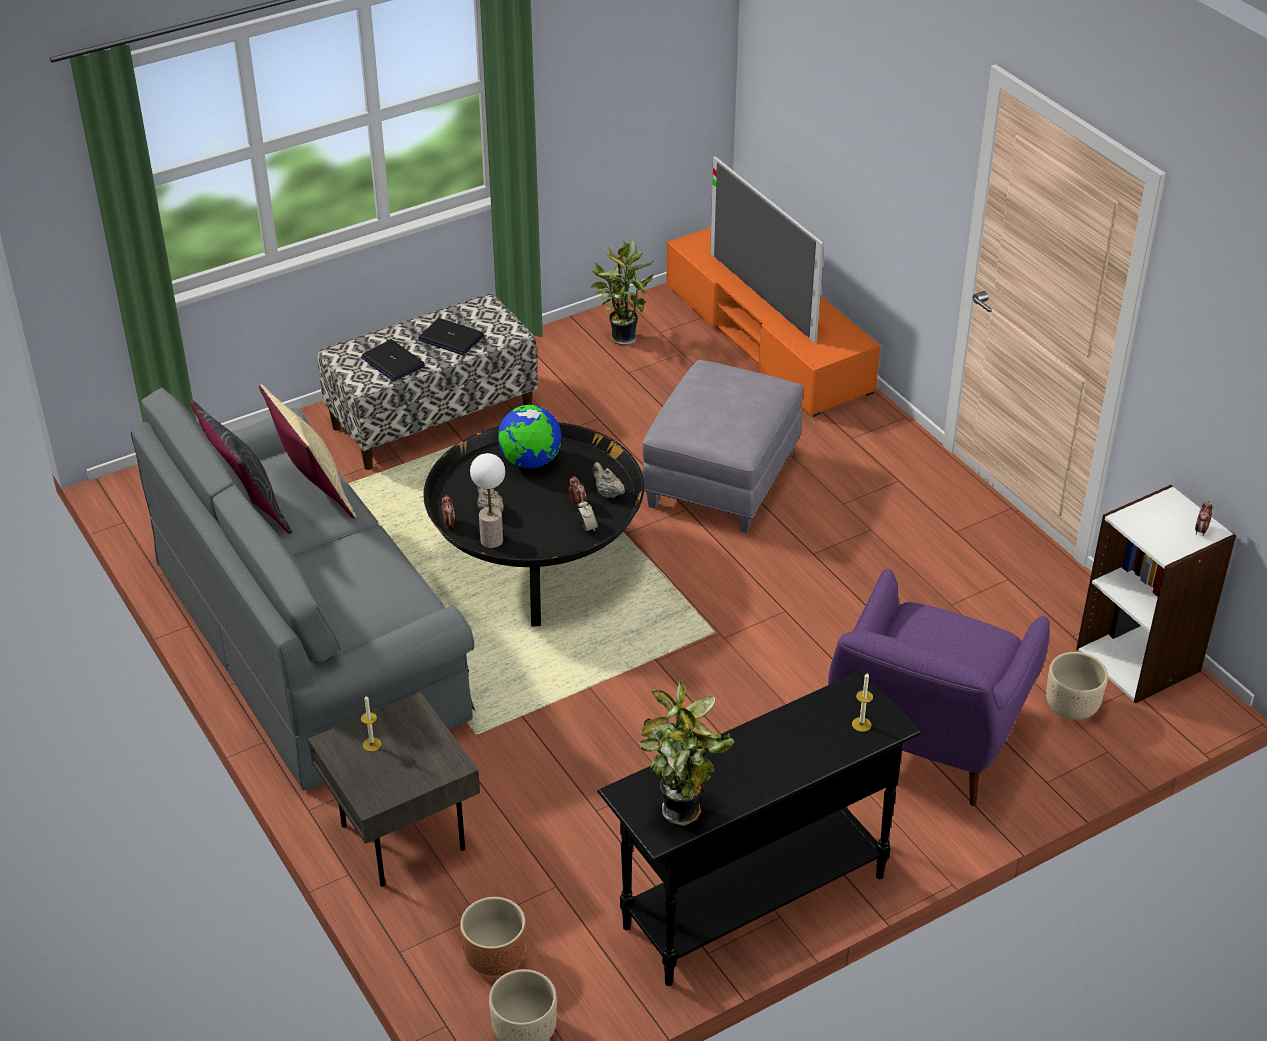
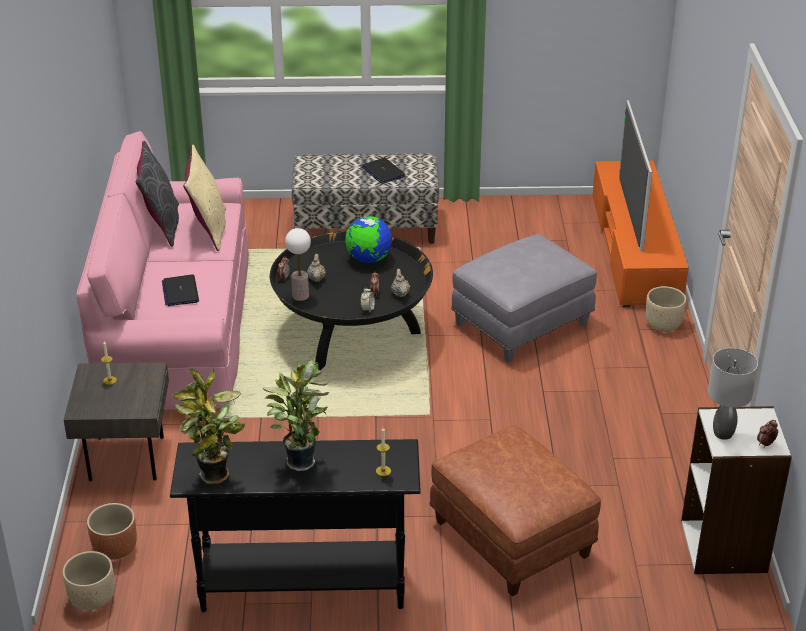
camera: 30 degrees right, 5 degrees down
(311, 639) = (178, 328): grey sofa -> pink sofa
(392, 362) = (333, 174): laptop -> laptop (180, 291)
(621, 337) = (534, 218): potted plant -> potted plant (300, 460)
(924, 744) = (509, 538): purple armchair -> brown ottoman
(1072, 706) = (642, 557): beige planter -> beige planter (663, 324)
(1152, 536) = (722, 434): none -> grey table lamp

